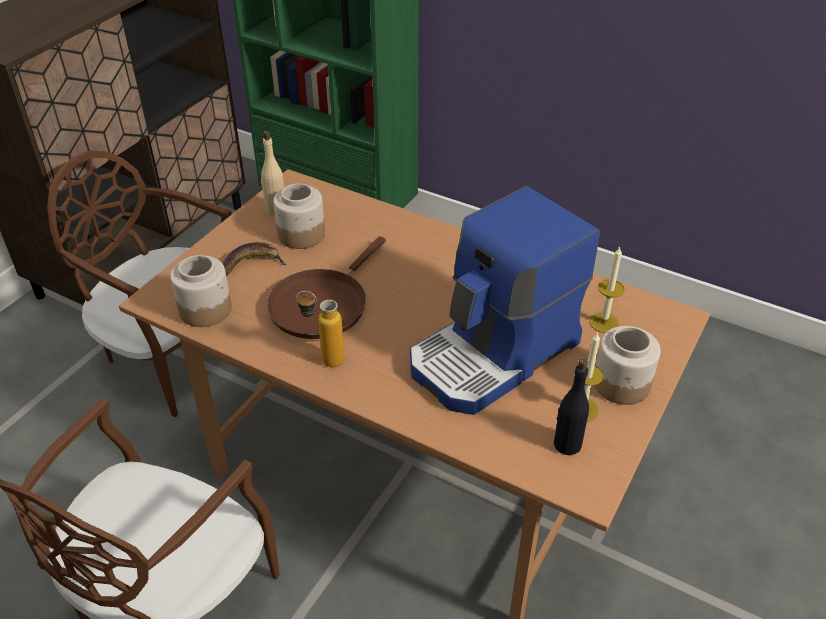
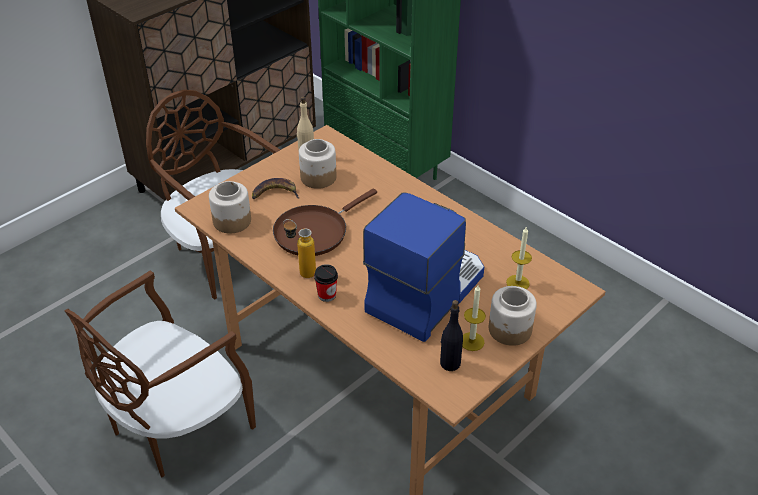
camera: 15 degrees right, 0 degrees up
(369, 385) = (327, 295): none -> cup
(495, 355) = (425, 291): coffee machine -> coffee machine turned 150 degrees clockwise

